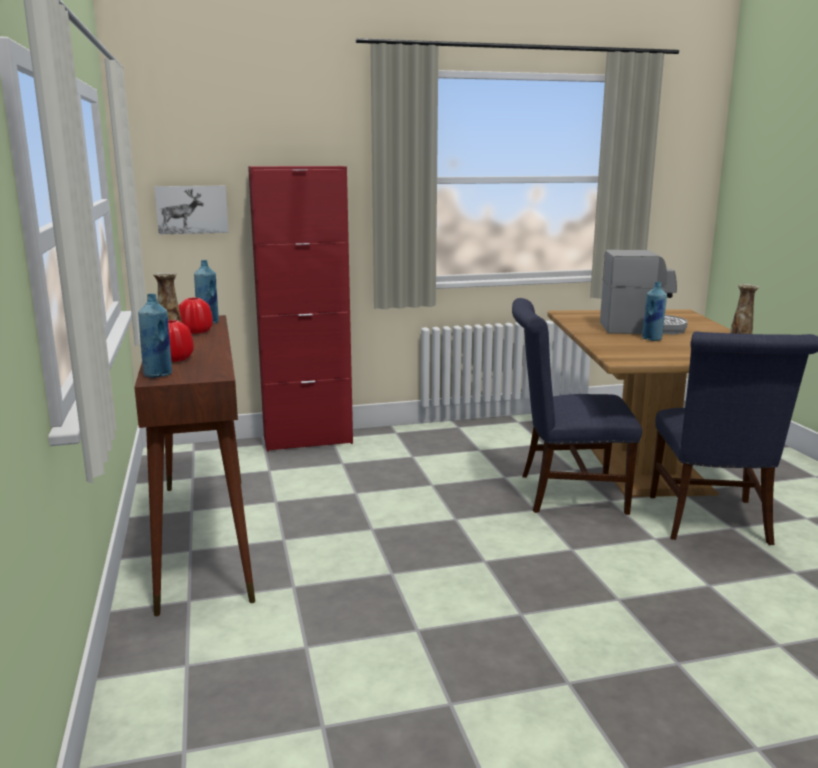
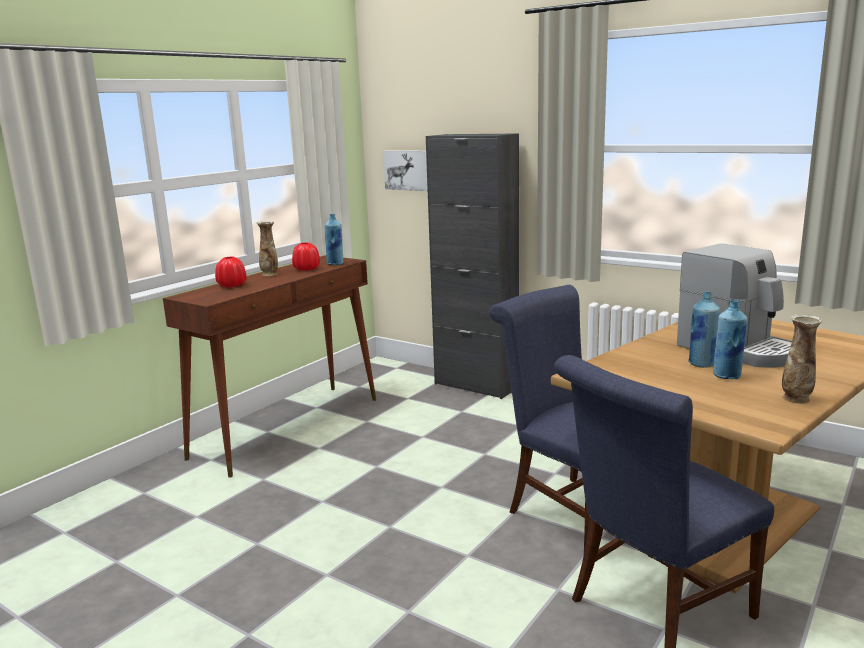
camera: 50 degrees right, 0 degrees up
(158, 374) = (193, 293): blue bottle -> blue bottle (727, 376)
(308, 440) = (476, 385): red cabinet -> black cabinet

